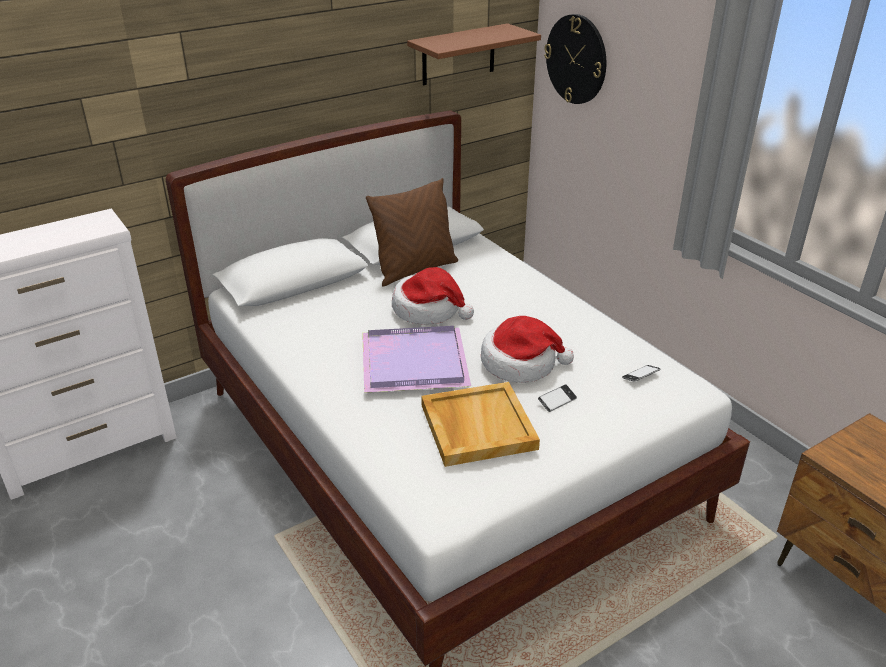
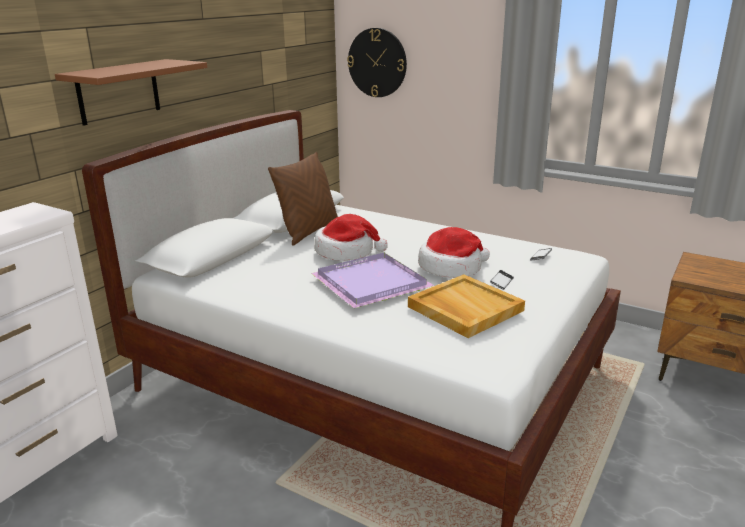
camera: 25 degrees left, 10 degrees down
(458, 55) = (290, 64): brown shelf -> brown shelf (118, 91)

